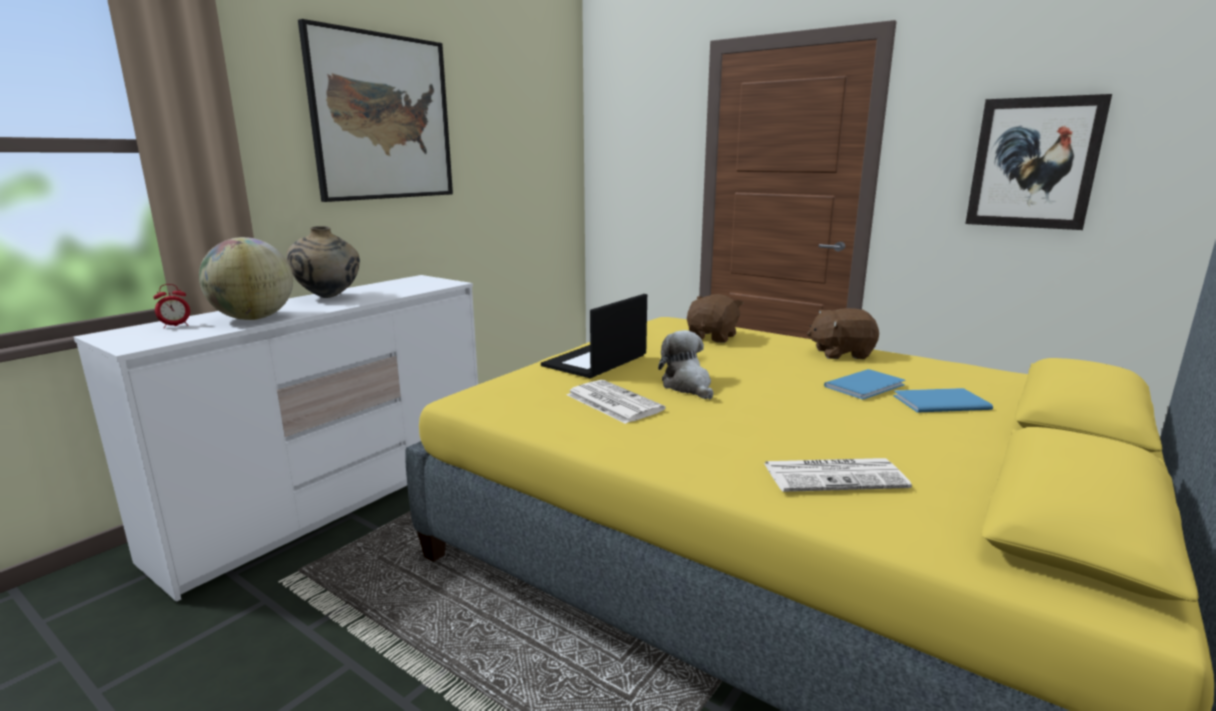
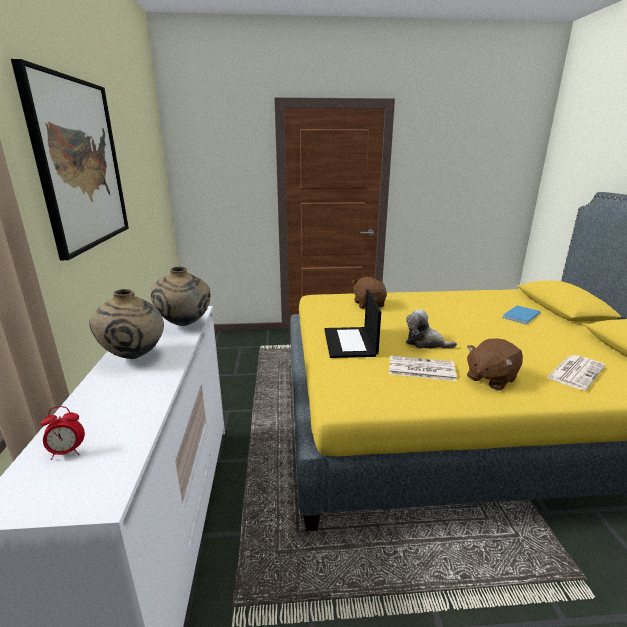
camera: 40 degrees left, 5 degrees up
(176, 326) = (67, 452): alarm clock -> alarm clock turned 60 degrees clockwise
(254, 318) = (131, 407): globe -> none
(414, 289) = (185, 324): none -> beige vase
(840, 353) = (437, 298): brown plush toy -> brown plush toy (490, 378)
(867, 386) = (485, 315): blue book -> none
(1033, 163) = (462, 181): picture -> none

